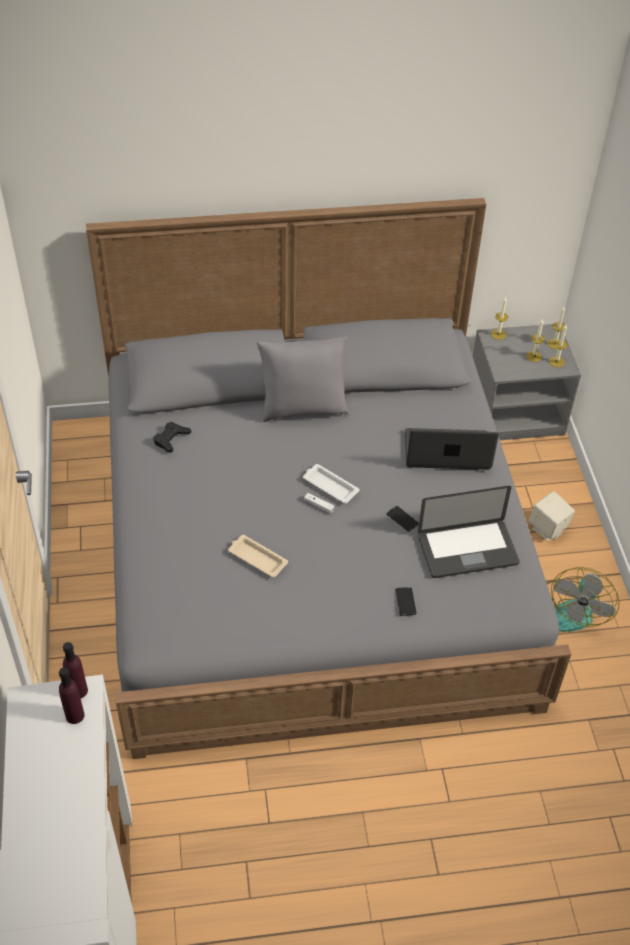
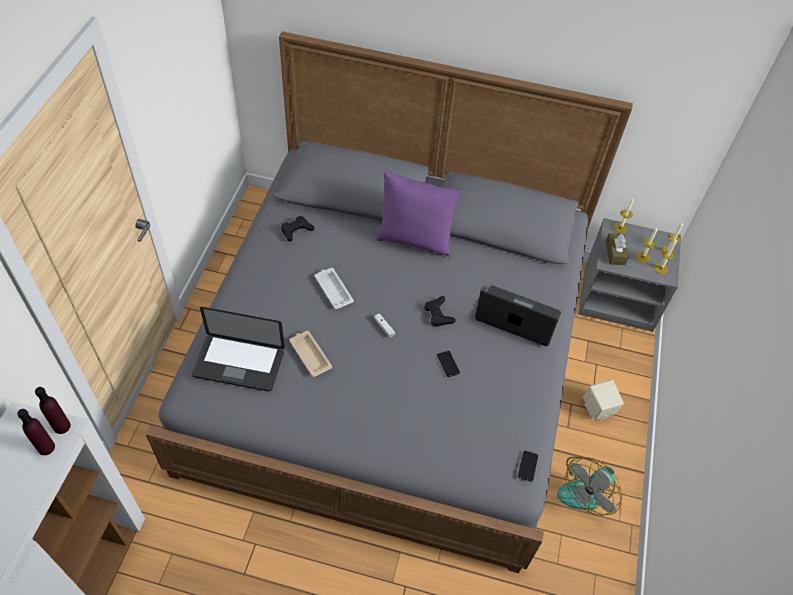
camera: 20 degrees right, 5 degrees up
(303, 408) = (414, 239): grey pillow -> purple pillow
(329, 486) = (402, 313): white tray -> white tray (333, 290)
(367, 474) = (438, 314): none -> black game controller
(405, 602) = (413, 439): phone -> phone (527, 466)
(467, 550) = (490, 412): laptop -> laptop (239, 363)
(505, 361) = (615, 253): none -> brown tissue box

